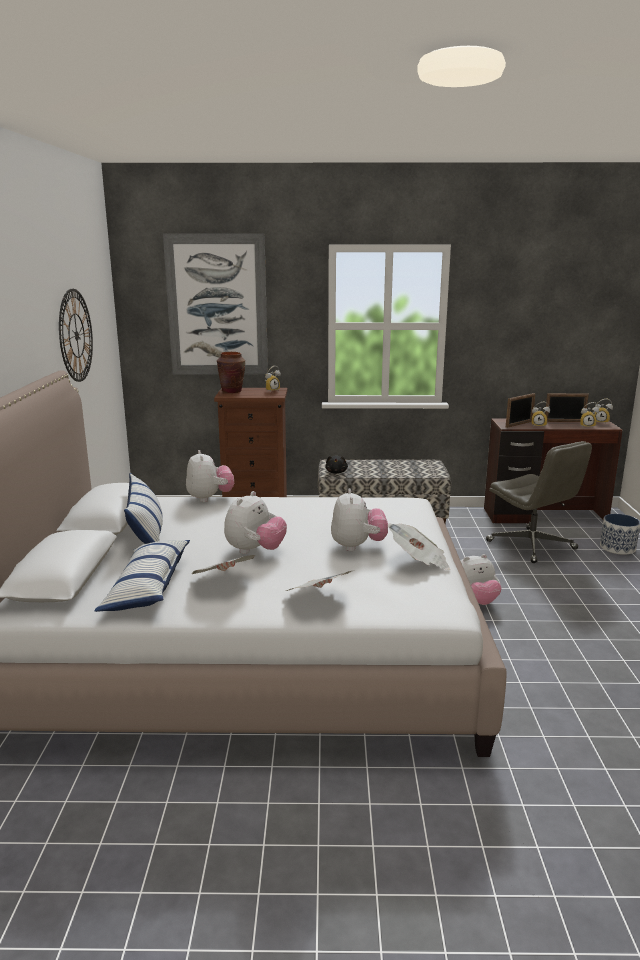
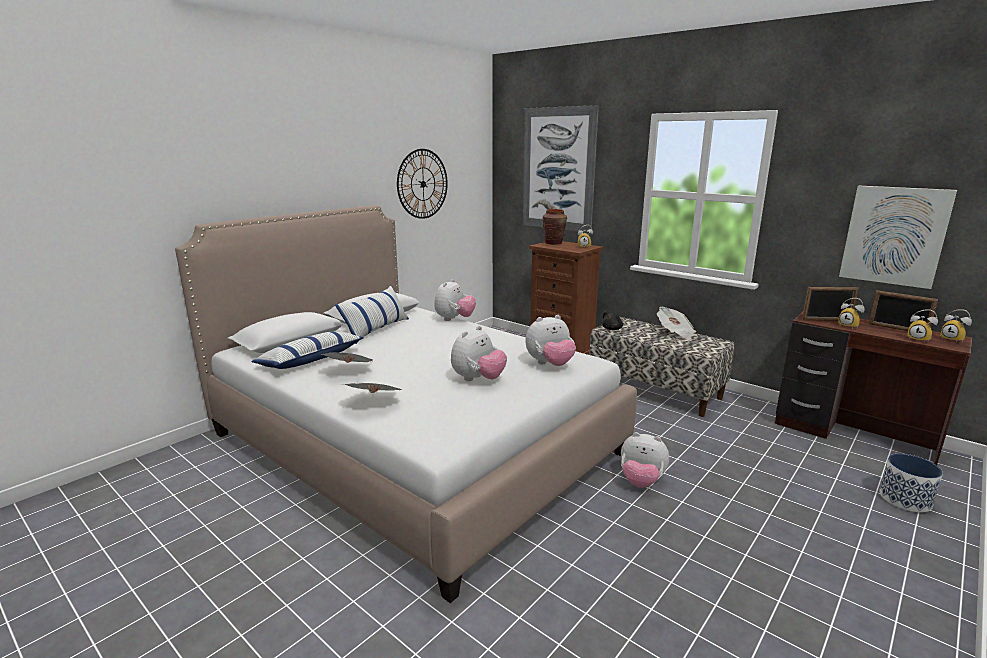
camera: 40 degrees right, 0 degrees up
(255, 551) = (406, 359): plush toy -> plush toy (550, 364)
(419, 562) = (496, 406): newspaper -> newspaper (675, 333)
(532, 545) = (788, 458): grey office chair -> none
(548, 348) = (894, 235): none -> picture

